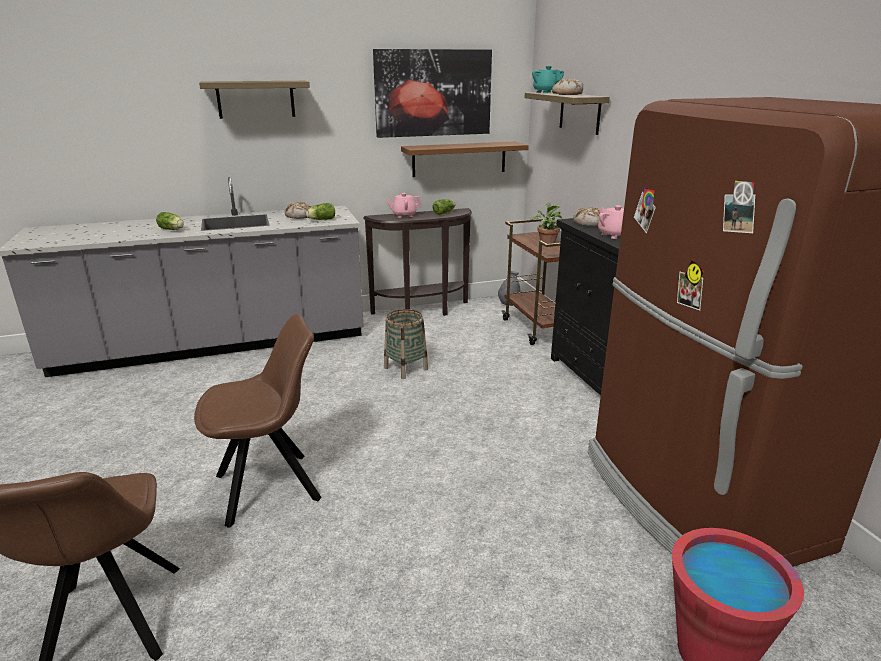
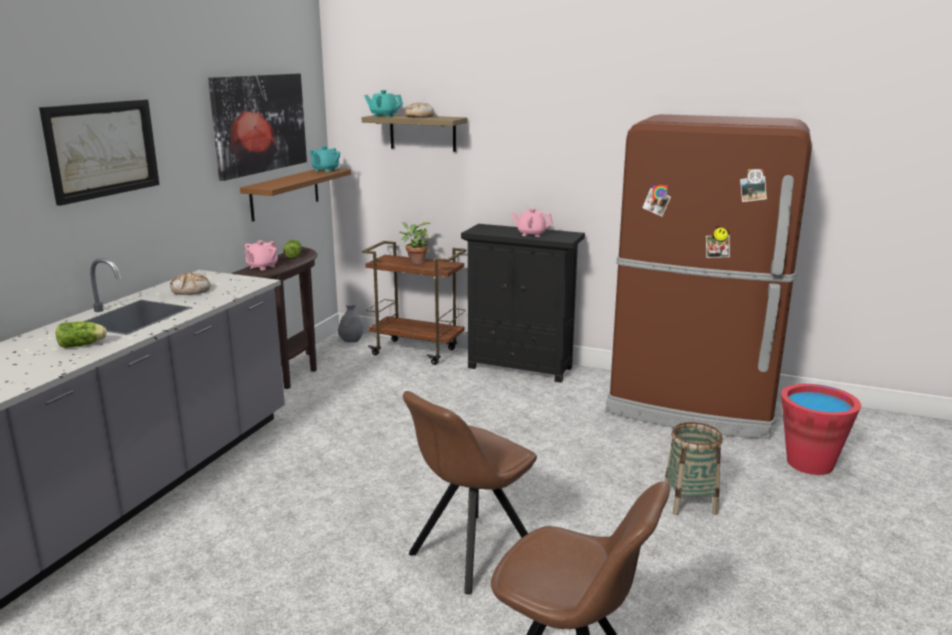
camera: 50 degrees left, 5 degrees down
(256, 99) = (102, 149): shelf -> picture
(268, 488) = (471, 553): brown chair -> brown chair turned 150 degrees counterclockwise
(321, 220) = (229, 287): lettuce -> none
(406, 368) = (378, 424): basket -> basket (689, 502)
(505, 143) = (325, 170): none -> turquoise teapot
(589, 223) = (491, 230): bread -> none

